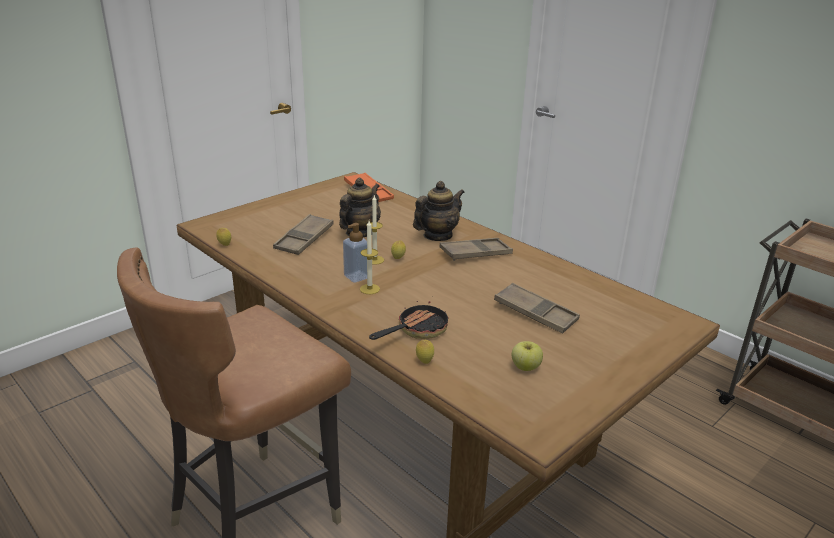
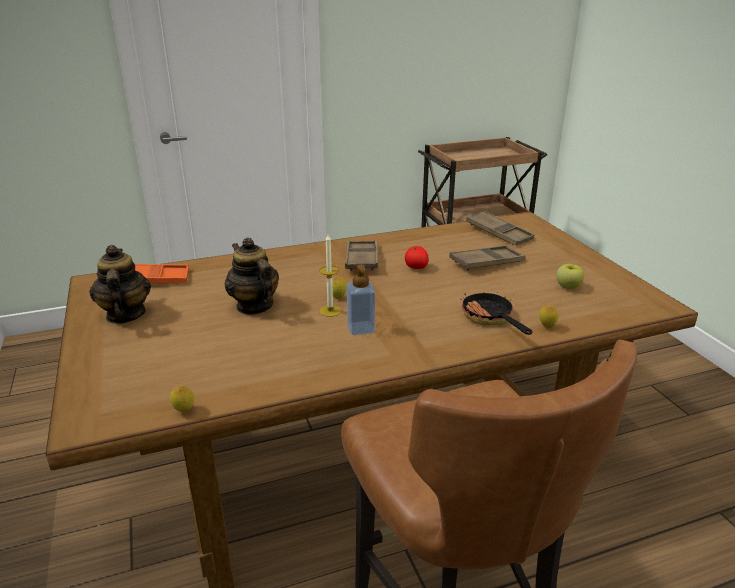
camera: 65 degrees left, 0 degrees up
(304, 239) = (233, 344): brown tray -> brown tray (498, 233)
(369, 289) = (394, 326): candle -> none
(437, 236) = (307, 268): teapot -> teapot (125, 315)
(486, 280) = (416, 267): none -> tomato

